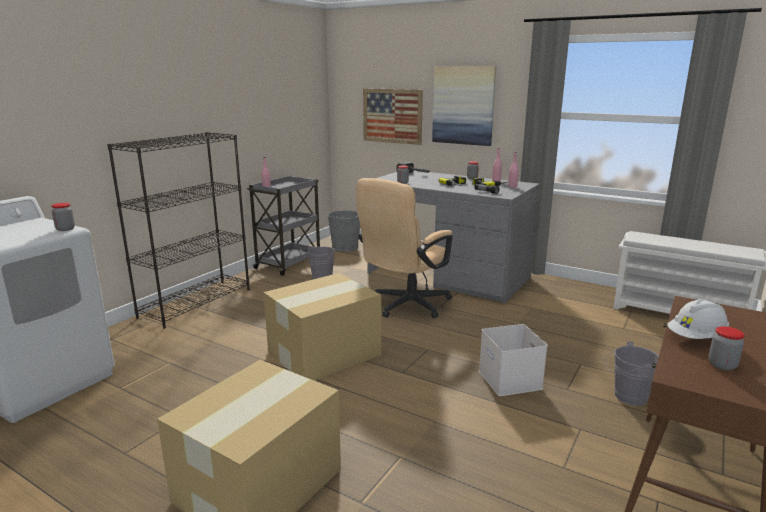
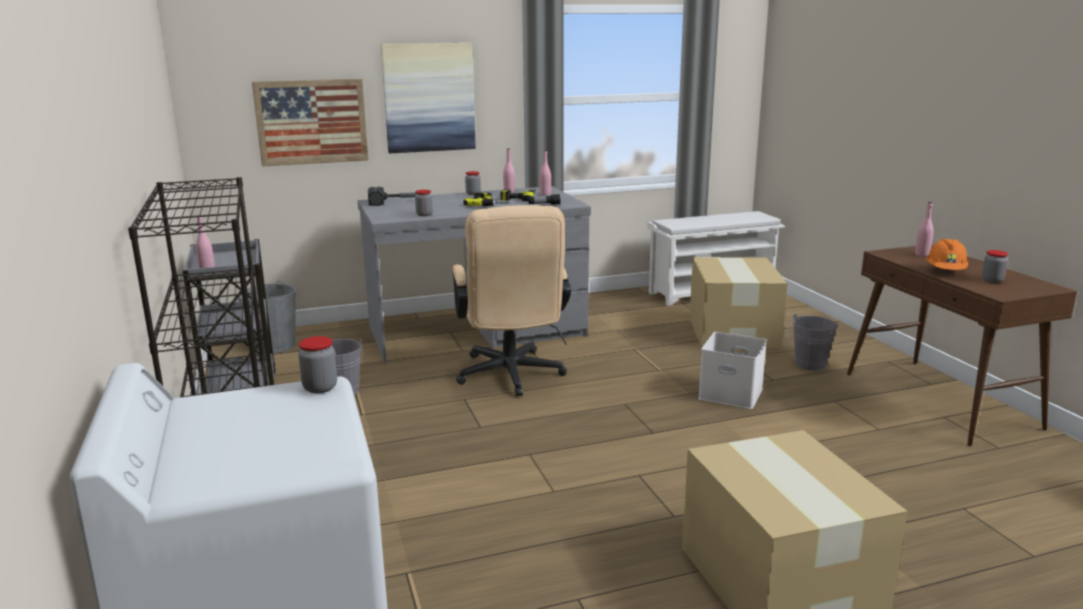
camera: 50 degrees left, 0 degrees up
(326, 353) = (551, 456): cardboard box -> cardboard box (733, 332)
(696, 338) = (945, 271): white hard hat -> orange hard hat
(730, 319) = (922, 255): none -> pink bottle

